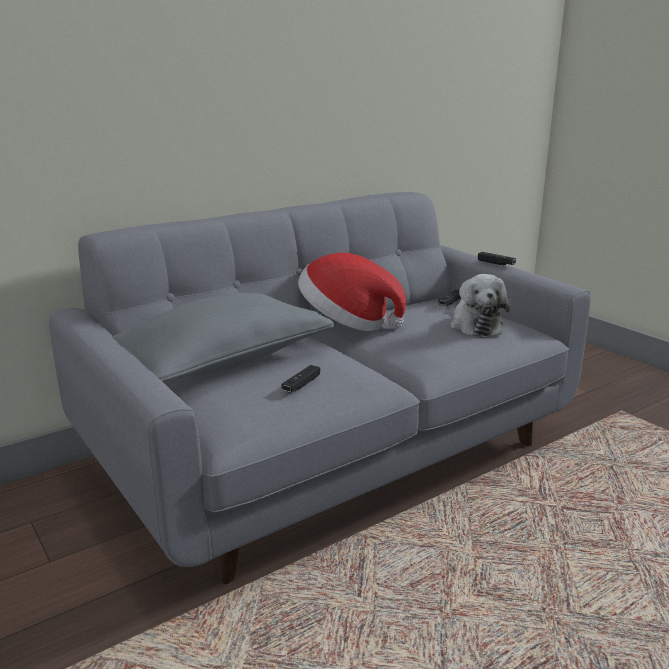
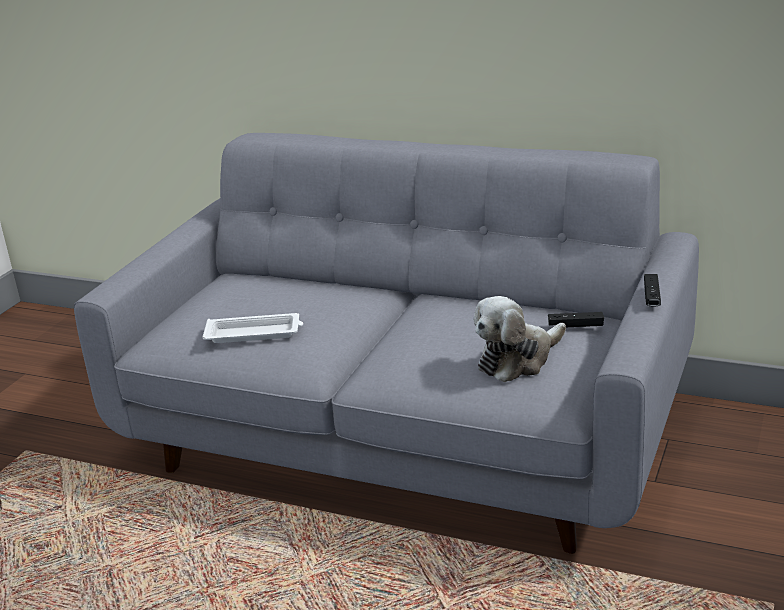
camera: 60 degrees right, 5 degrees up
(222, 362) = (269, 288): grey pillow -> none
(301, 385) = (255, 333): black game controller -> white tray
(347, 322) = (428, 299): hat -> none

